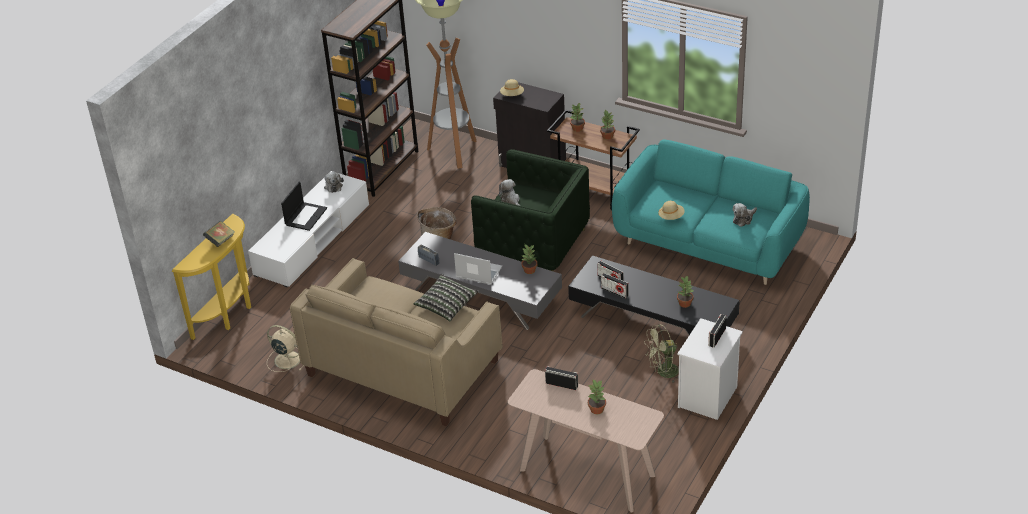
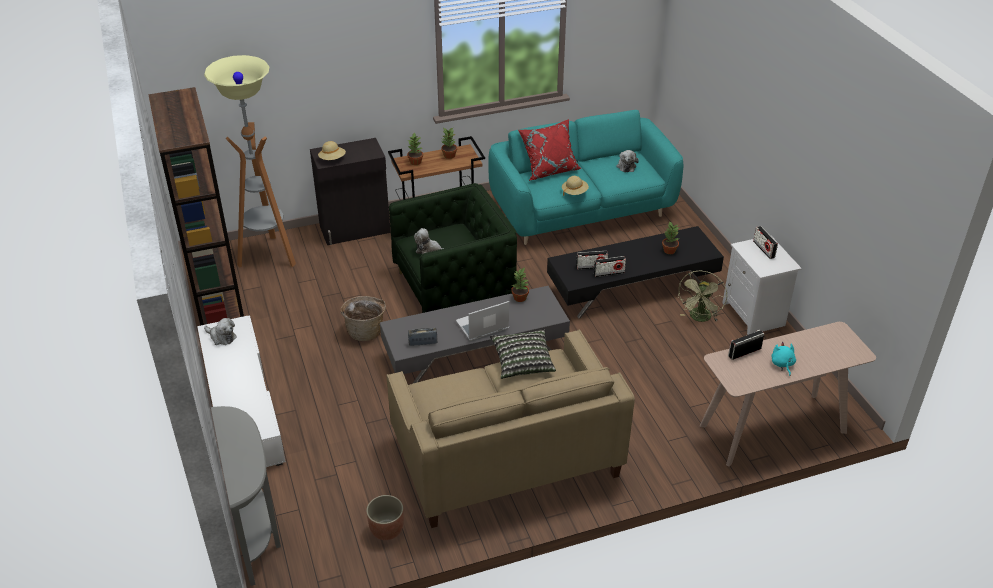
camera: 50 degrees left, 0 degrees up
(220, 241) = (242, 441): book -> none
(229, 314) = (257, 531): yellow console table -> grey console table
(286, 359) = (386, 529): beige fan -> planter
(305, 216) = (235, 380): laptop -> none
(571, 408) = (782, 364): none -> turquoise plush toy
(597, 409) = (799, 352): potted plant -> none
(682, 189) = (549, 169): none -> red pillow

